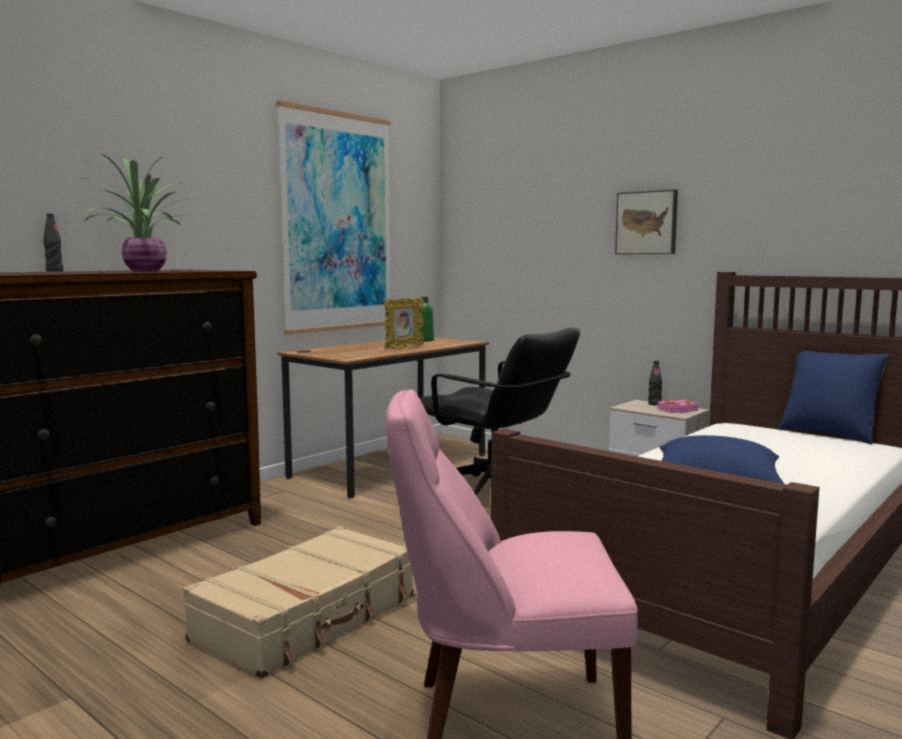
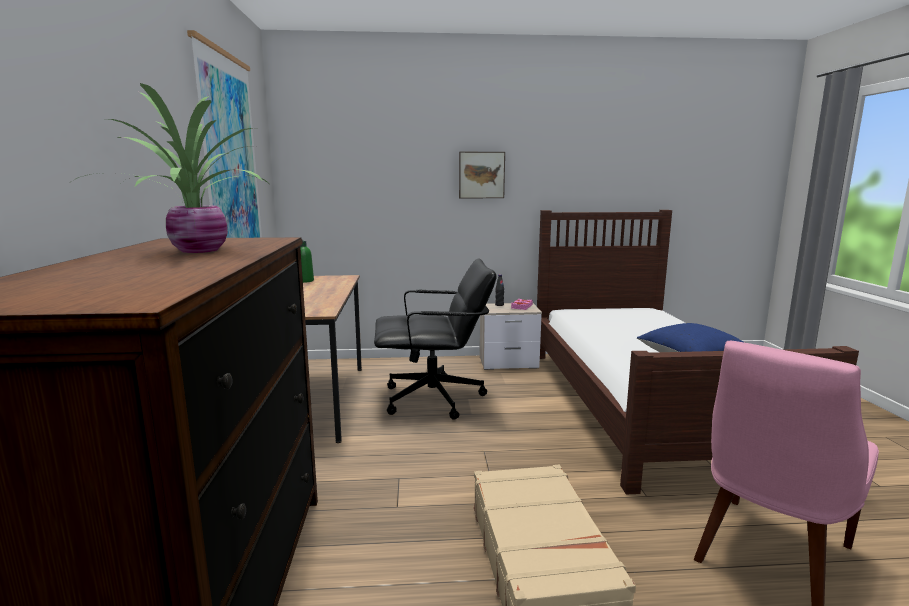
camera: 45 degrees left, 5 degrees up
(54, 271) = (60, 265): black bottle -> none
(403, 347) = (320, 291): picture frame -> none
(829, 434) = (614, 307): blue pillow -> none

